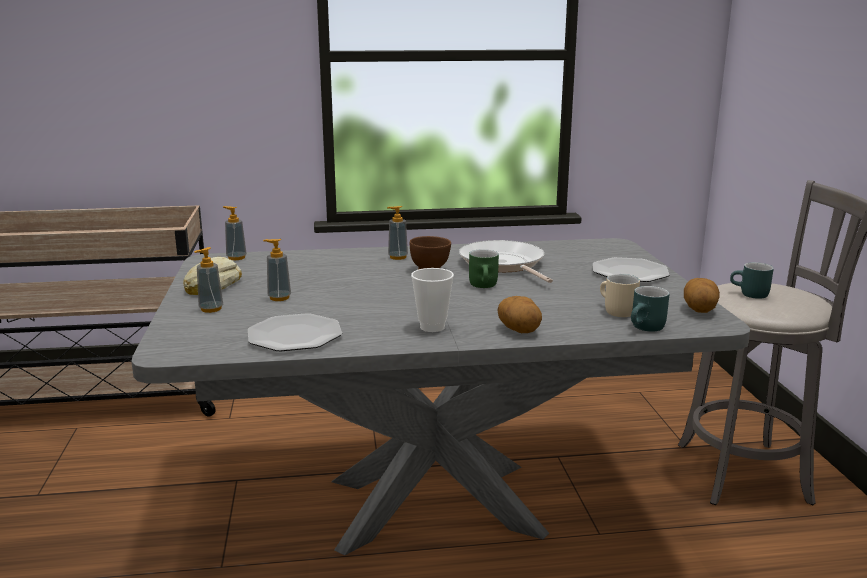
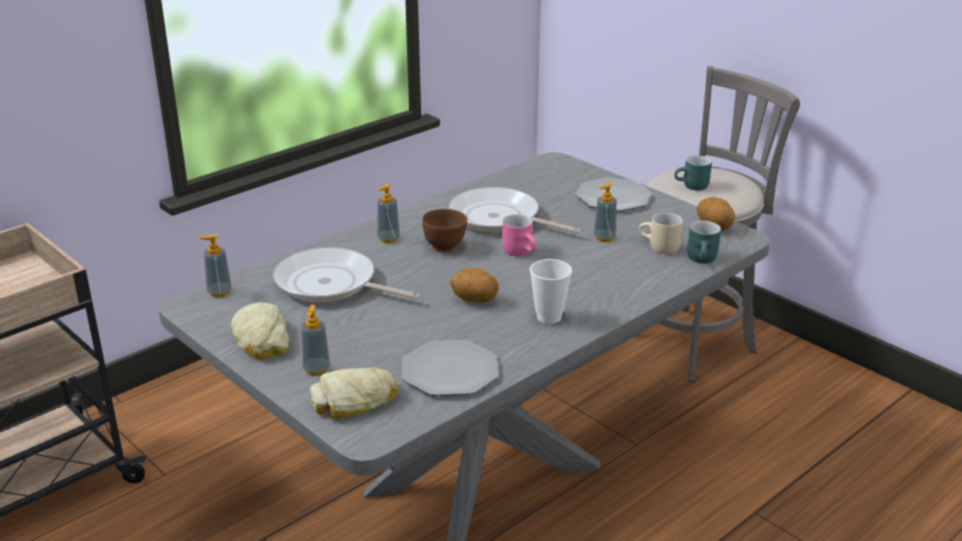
camera: 35 degrees left, 10 degrees up
(199, 332) = (355, 401): none -> bread
(279, 298) = (360, 331): soap dispenser -> soap dispenser (604, 238)
(311, 270) = (331, 284): none -> frying pan
(485, 286) = (522, 252): green mug -> pink mug
(519, 330) = (619, 296): potato -> potato (474, 300)

